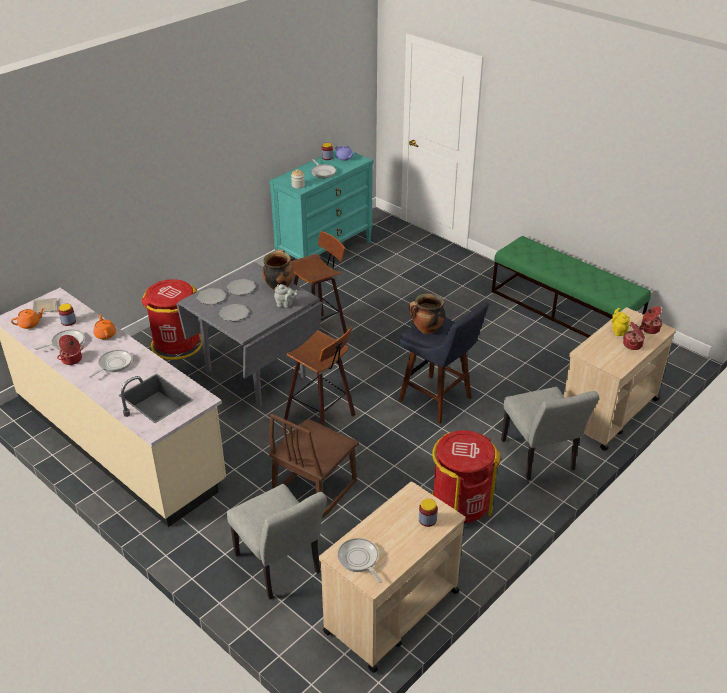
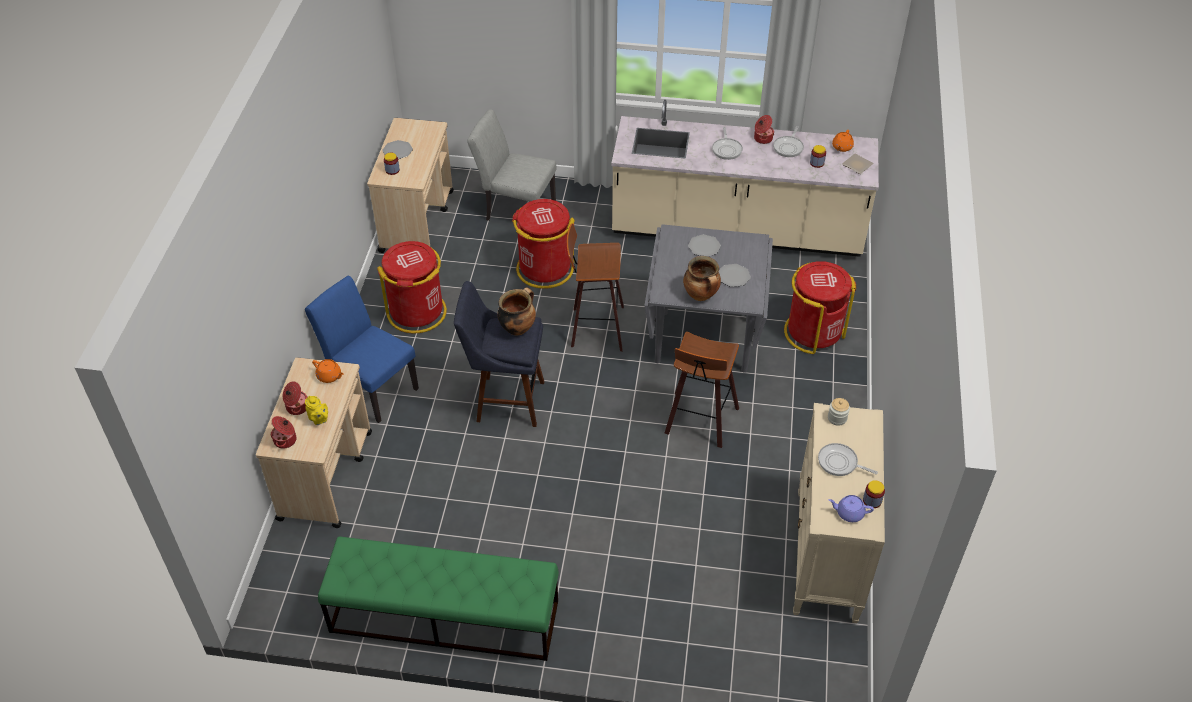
camera: 145 degrees right, 10 degrees up
(105, 334) = (771, 167): orange teapot -> orange teapot (329, 376)
(211, 297) = (746, 253): plate -> plate (397, 151)
(286, 304) = (670, 278): grey teapot -> none
(314, 488) = (544, 269): brown chair -> red trash can
(324, 252) = (827, 556): turquoise dresser -> beige dresser
(359, 559) = (419, 131): frying pan -> none
(540, 459) = (371, 387): grey chair -> blue chair

